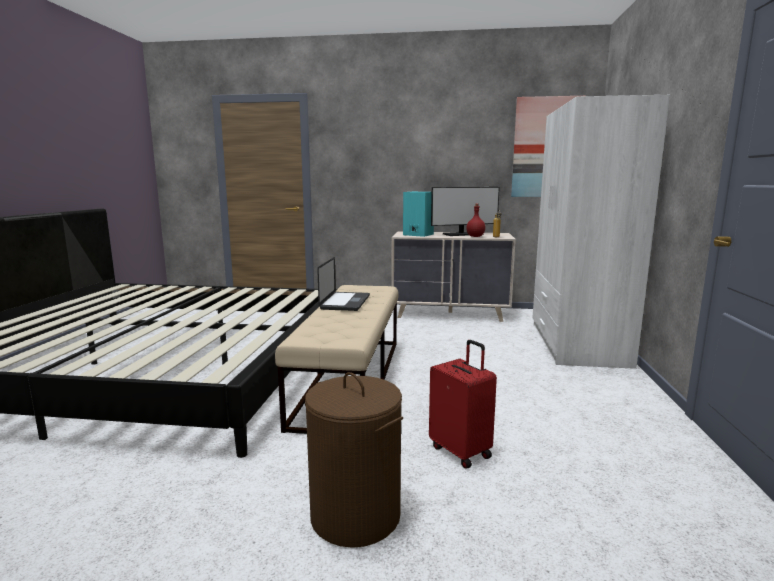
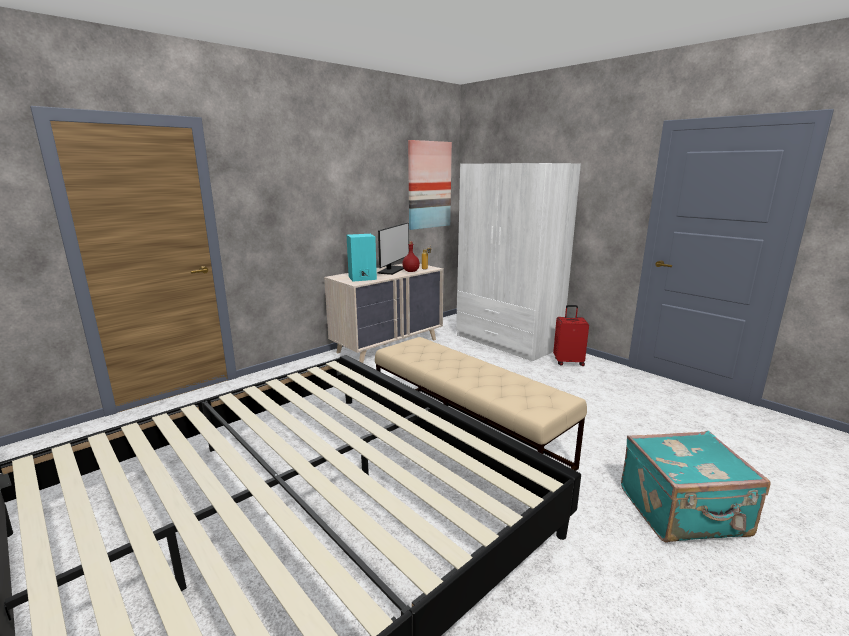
camera: 50 degrees left, 5 degrees up
(345, 302) = (447, 366): laptop -> none
(356, 516) = (684, 513): brown laundry basket -> turquoise suitcase
(461, 451) = (624, 442): red suitcase -> red suitcase (568, 362)

